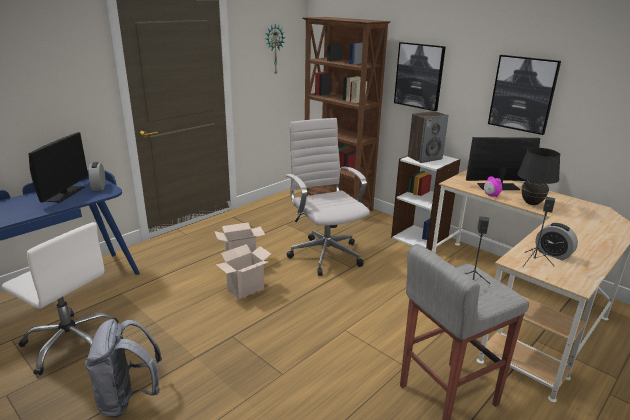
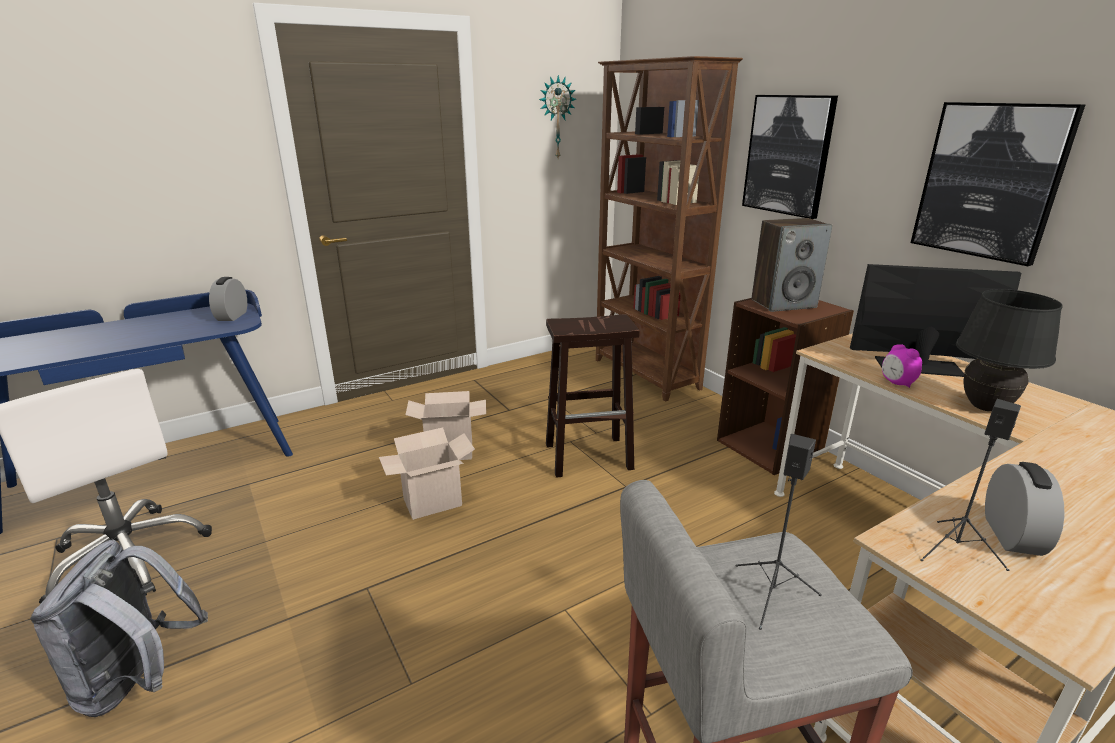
camera: 15 degrees right, 0 degrees up
(64, 194) = (177, 322): monitor -> none
(324, 253) = (589, 456): white office chair -> brown stool
(420, 238) = (770, 446): white bookcase -> brown bookcase
(553, 254) = (1011, 535): alarm clock -> alarm clock turned 135 degrees counterclockwise

